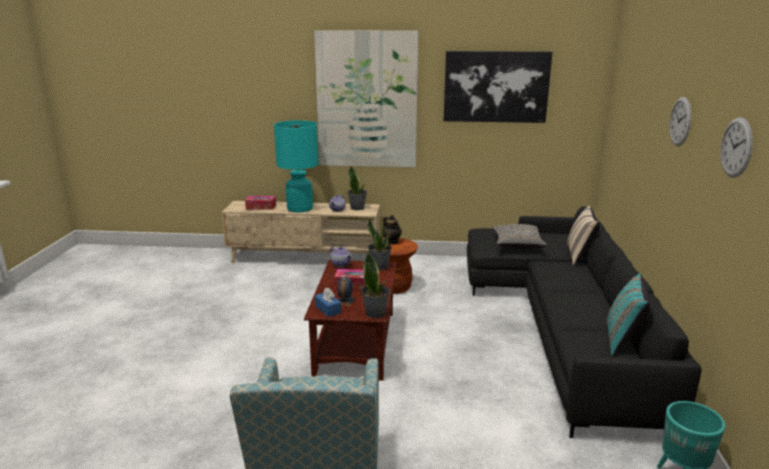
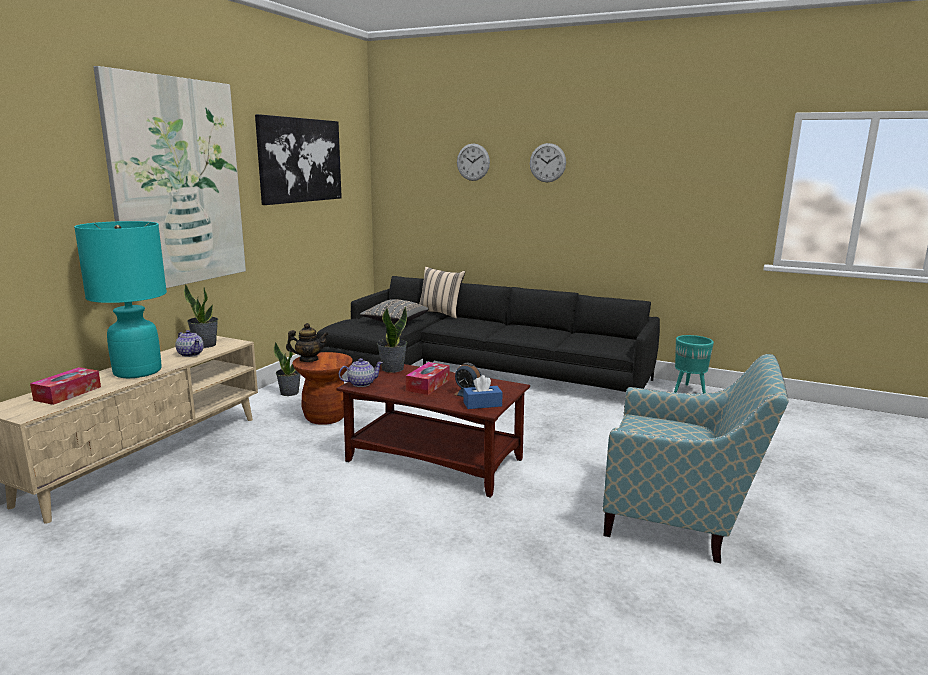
camera: 70 degrees left, 5 degrees down
(375, 313) = (508, 386): potted plant -> potted plant (289, 392)
(623, 341) = (592, 334): turquoise pillow -> none
(736, 147) = (641, 164): wall clock -> wall clock (473, 162)

